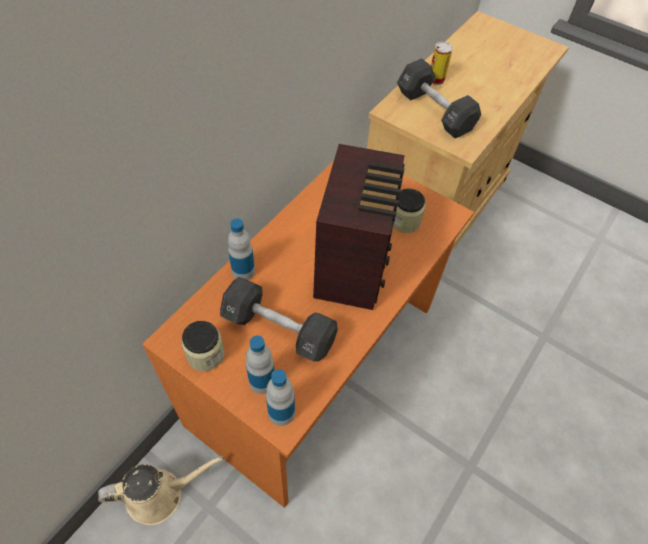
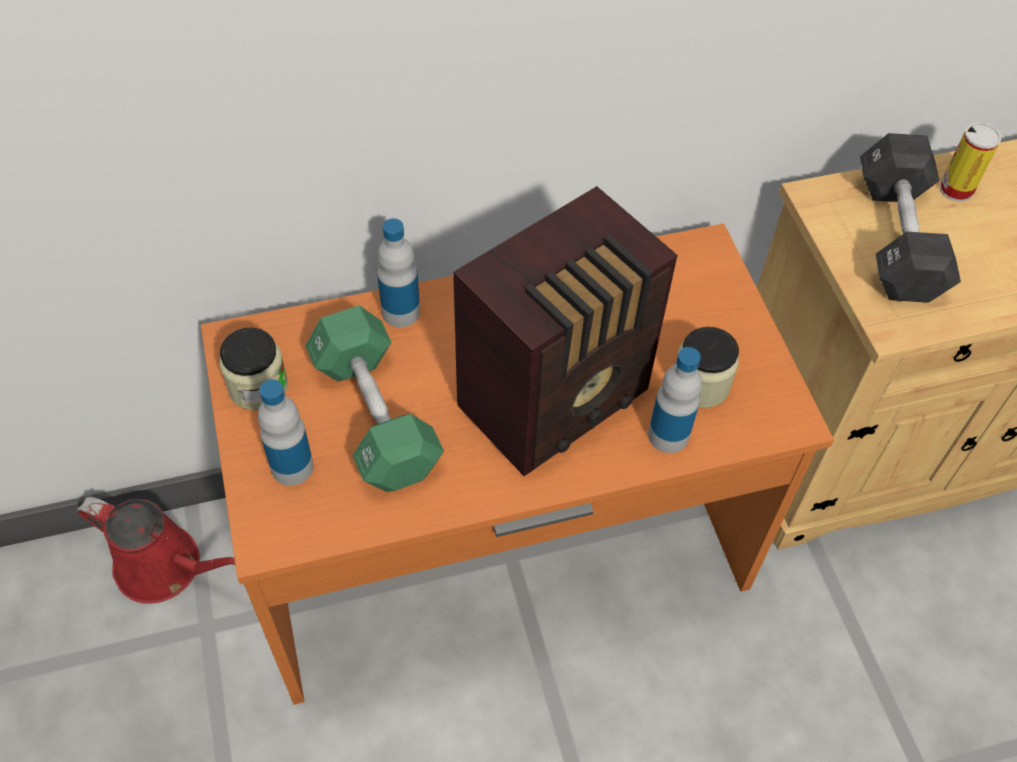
camera: 40 degrees right, 0 degrees up
(160, 494) = (165, 567): beige watering can -> red watering can
(279, 329) = (375, 416): black dumbbell -> green dumbbell
(281, 412) = (279, 521): bottle -> bottle (668, 435)

